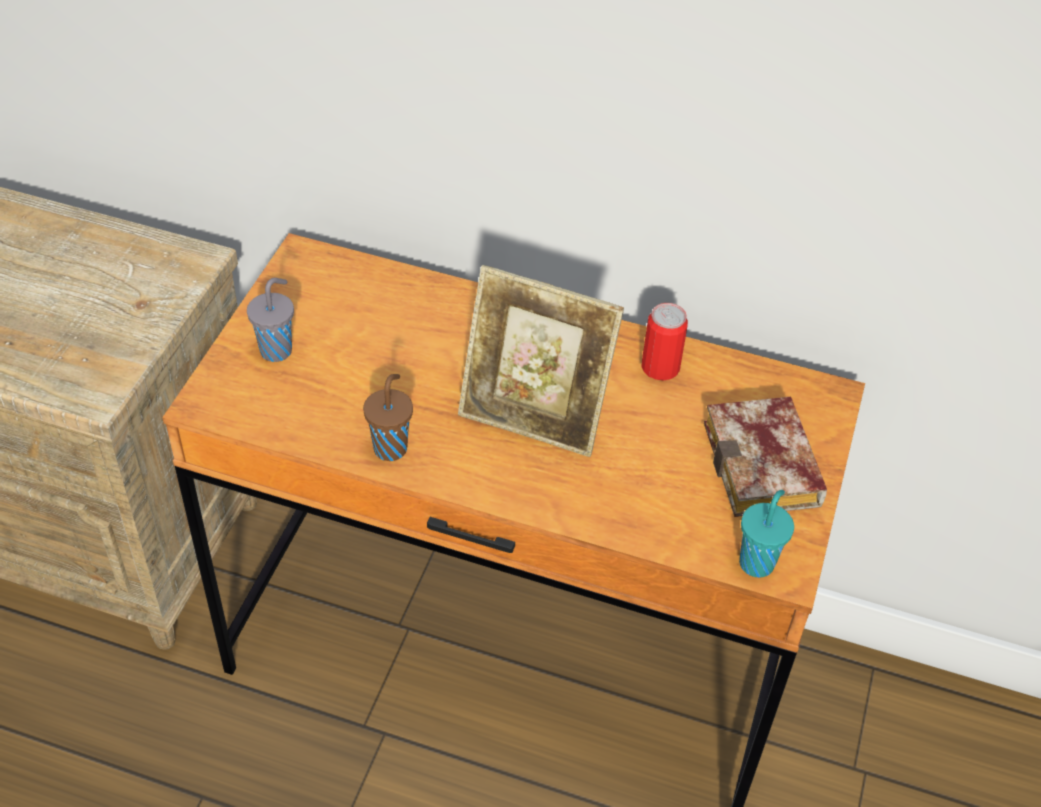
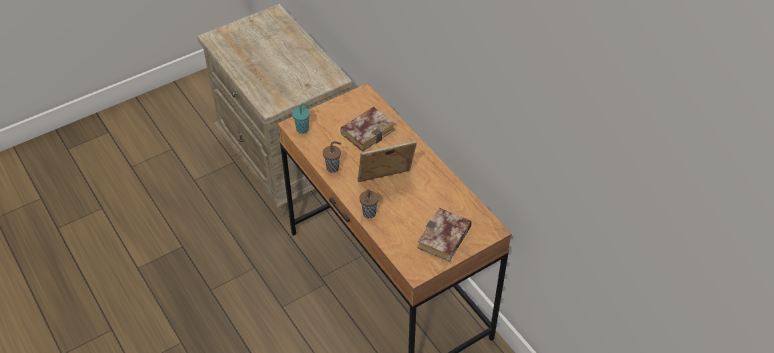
camera: 40 degrees right, 0 degrees up
(277, 350) = (328, 119): grey cup -> none
(389, 329) = (368, 131): none -> book
(534, 417) = (386, 183): picture frame -> picture frame turned 105 degrees clockwise
(566, 504) = (369, 214): none -> brown cup
(660, 367) = (444, 189): can -> none
(757, 561) = (410, 265): turquoise cup -> turquoise cup (303, 129)

